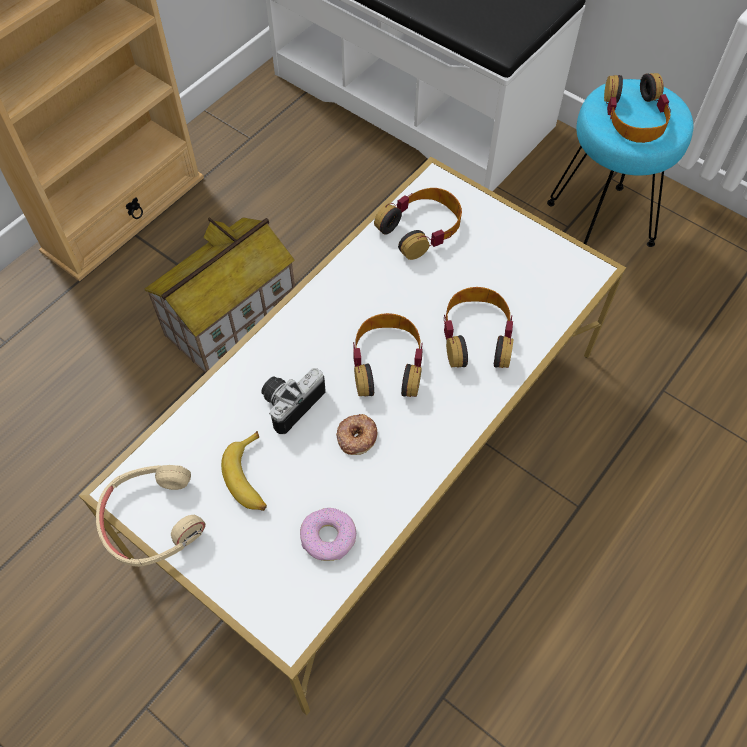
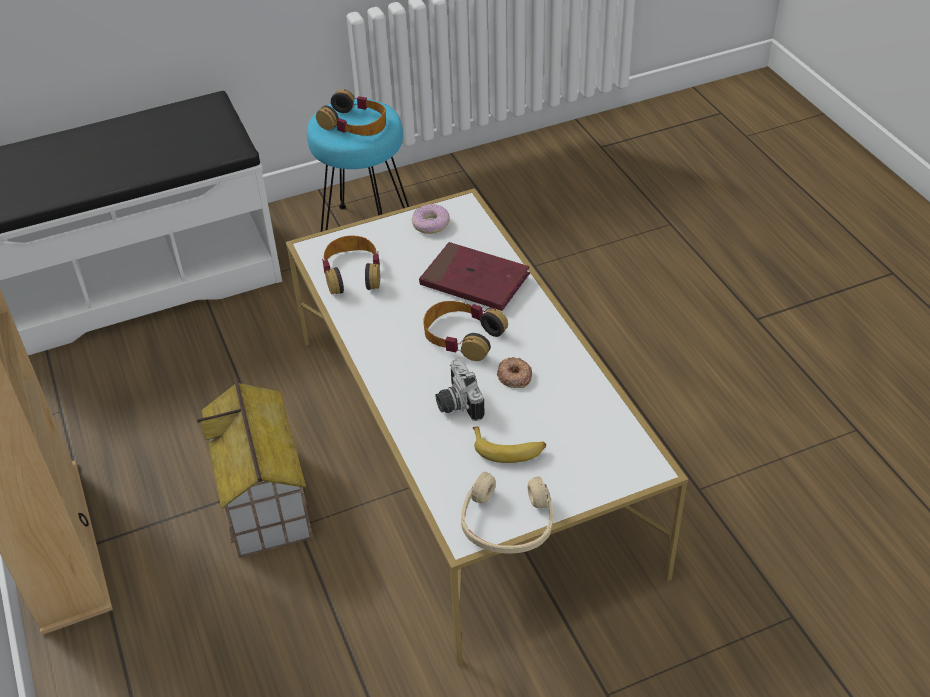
camera: 60 degrees left, 15 degrees down
(328, 538) = (589, 421): donut -> donut (431, 224)
(477, 335) = (474, 281): headphones -> red book

